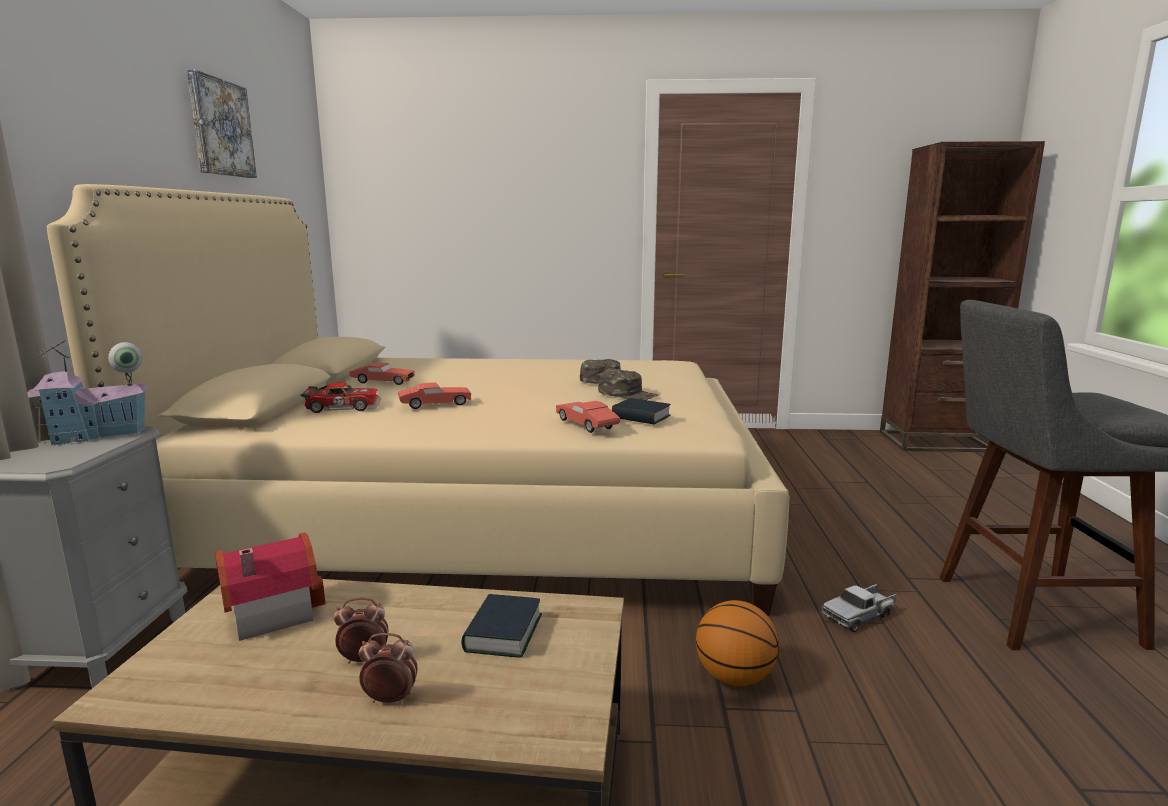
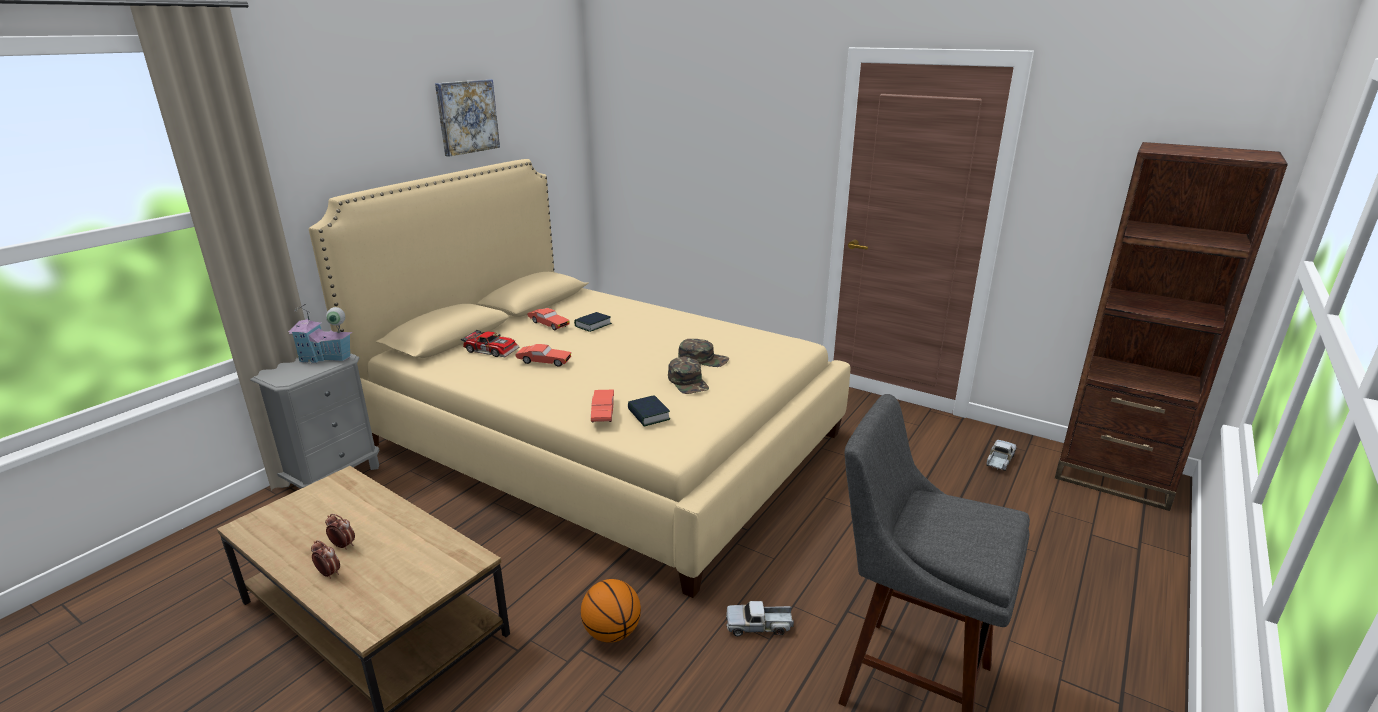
camera: 30 degrees right, 10 degrees up
(268, 612) = (337, 498): toy house -> none
(503, 633) = (415, 556): book -> book (593, 325)
(852, 449) = (999, 461): none -> toy truck

